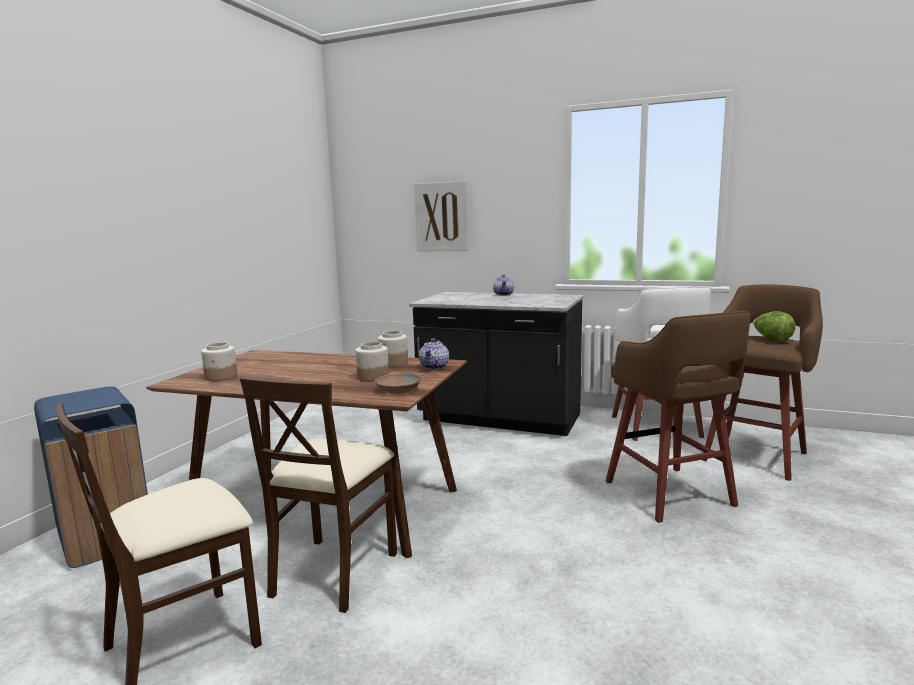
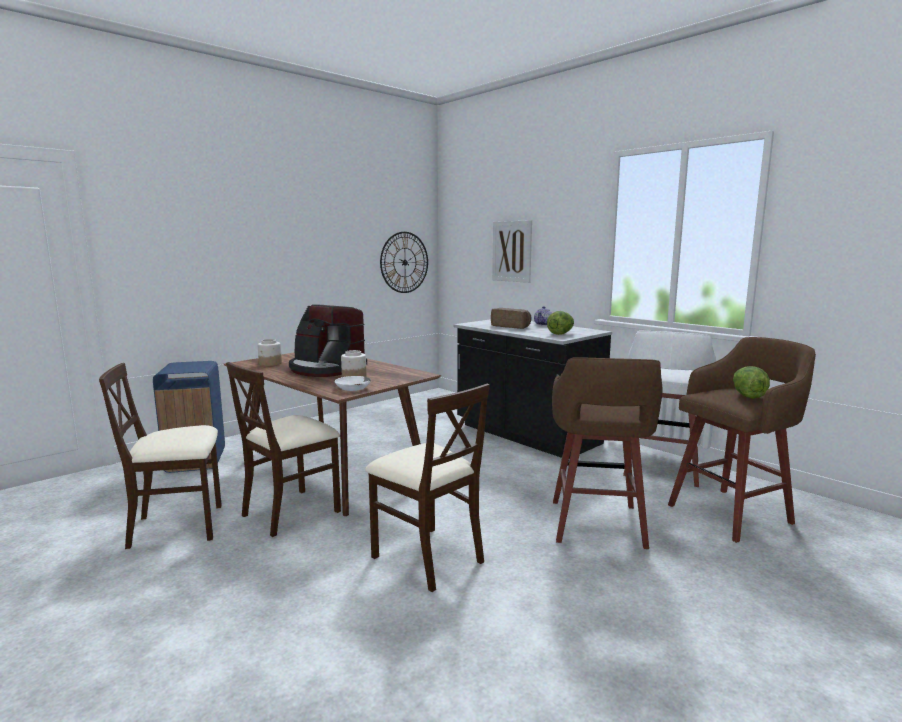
camera: 25 degrees right, 0 degrees up
(304, 235) = (404, 262): none -> wall clock
(315, 373) = (326, 369): none -> coffee machine
(393, 363) = (386, 370): jar -> none
(398, 390) = (352, 388): brown bowl -> white bowl
(434, 367) = (408, 376): teapot -> none
(478, 299) = (511, 326): none -> bread
(545, 301) = (560, 334): none -> lettuce
(559, 578) = (427, 557): none -> beige chair

